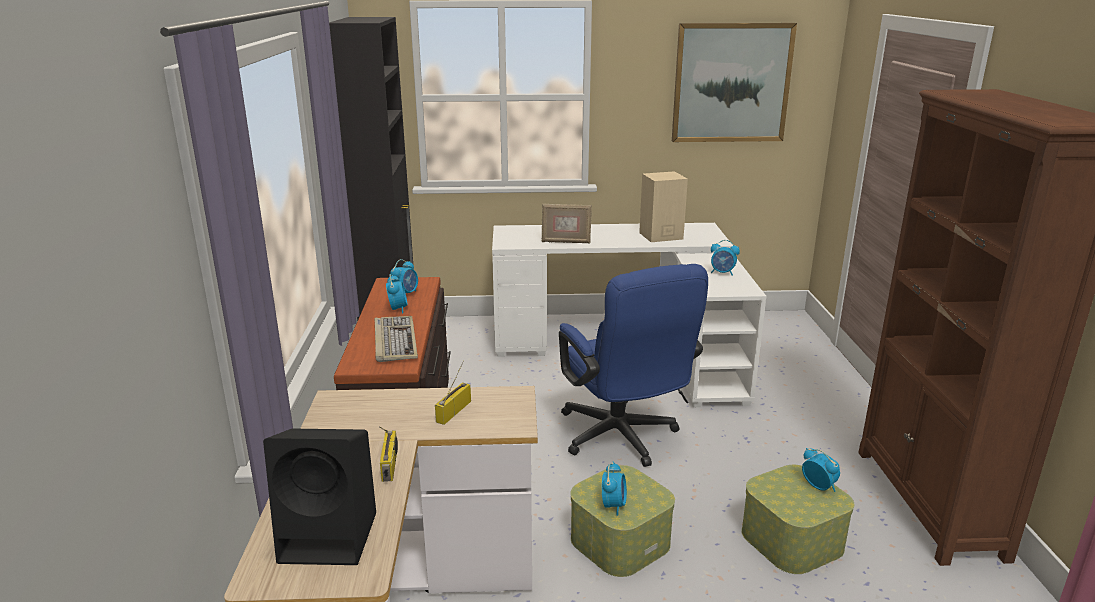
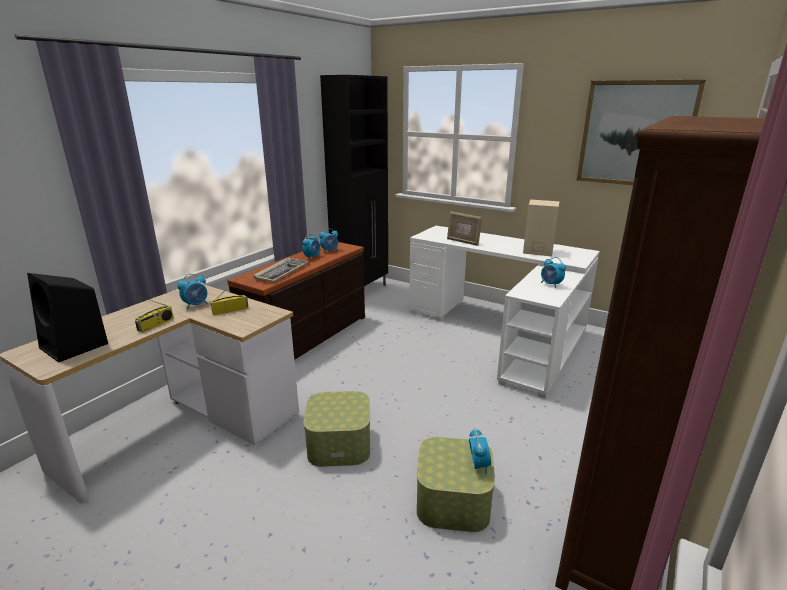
camera: 35 degrees right, 0 degrees up
(613, 505) = (324, 413): alarm clock -> alarm clock (196, 305)
(622, 439) = (422, 385): blue office chair -> none

